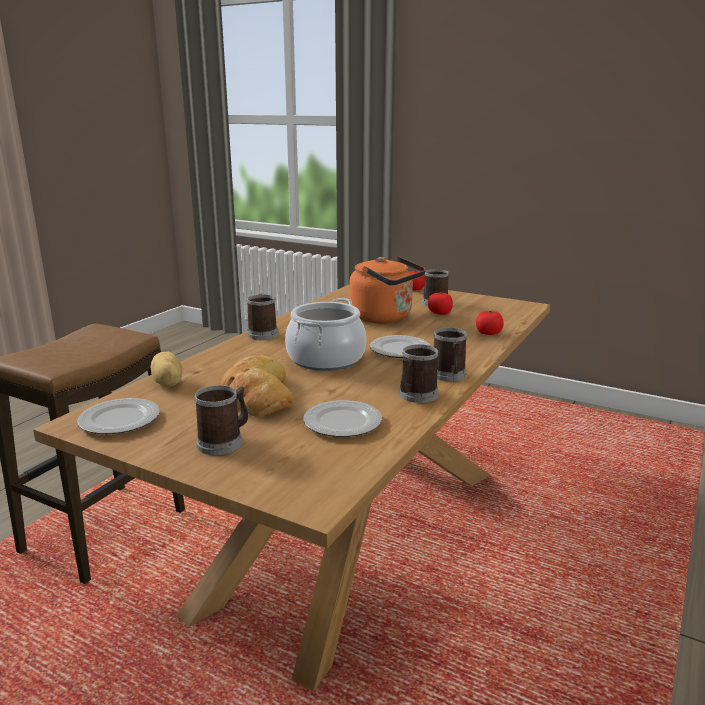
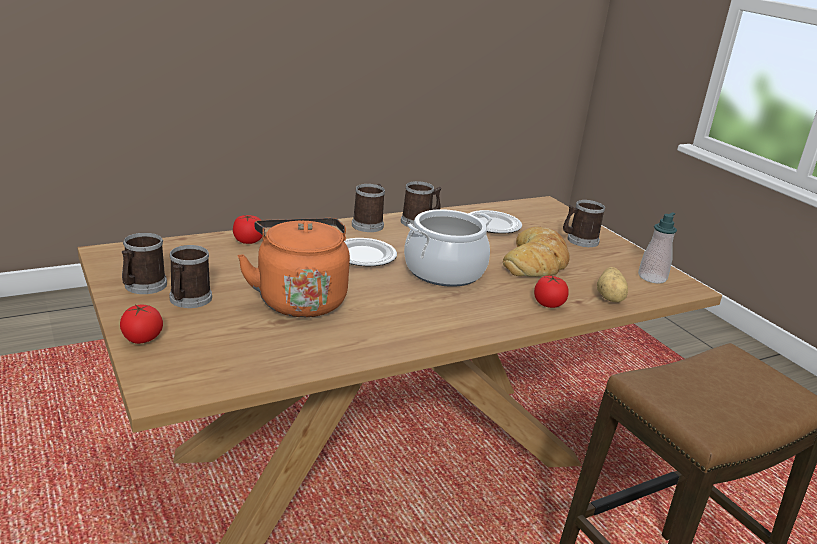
camera: 150 degrees left, 5 degrees up
(120, 420) = (652, 277): plate -> soap dispenser
(262, 333) = (473, 330): mug -> mug (142, 286)
(440, 313) = (227, 280): tomato -> tomato (548, 304)

